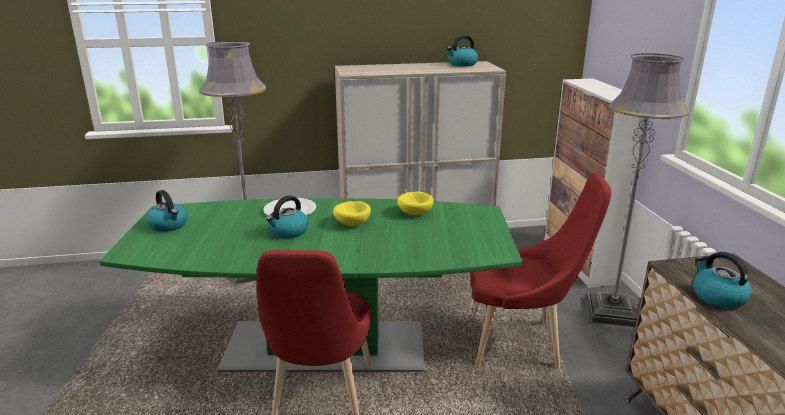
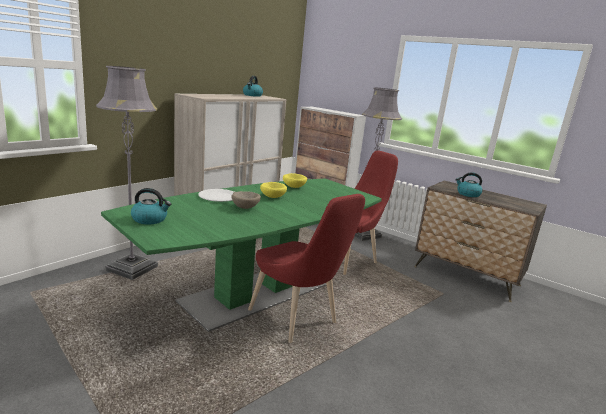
camera: 45 degrees left, 5 degrees down
(288, 232) = (245, 207): kettle -> beige bowl

